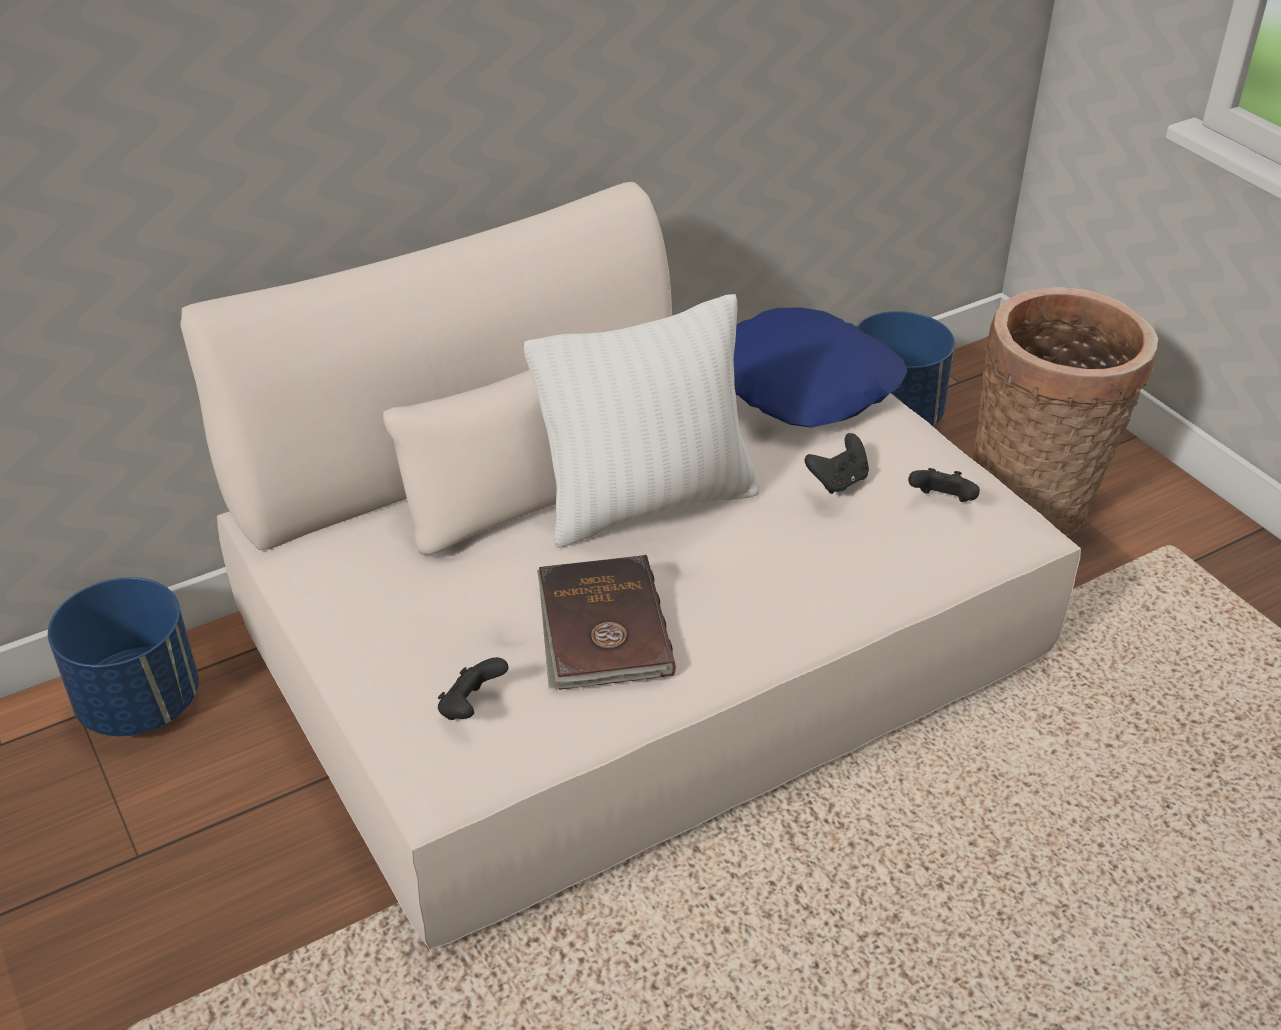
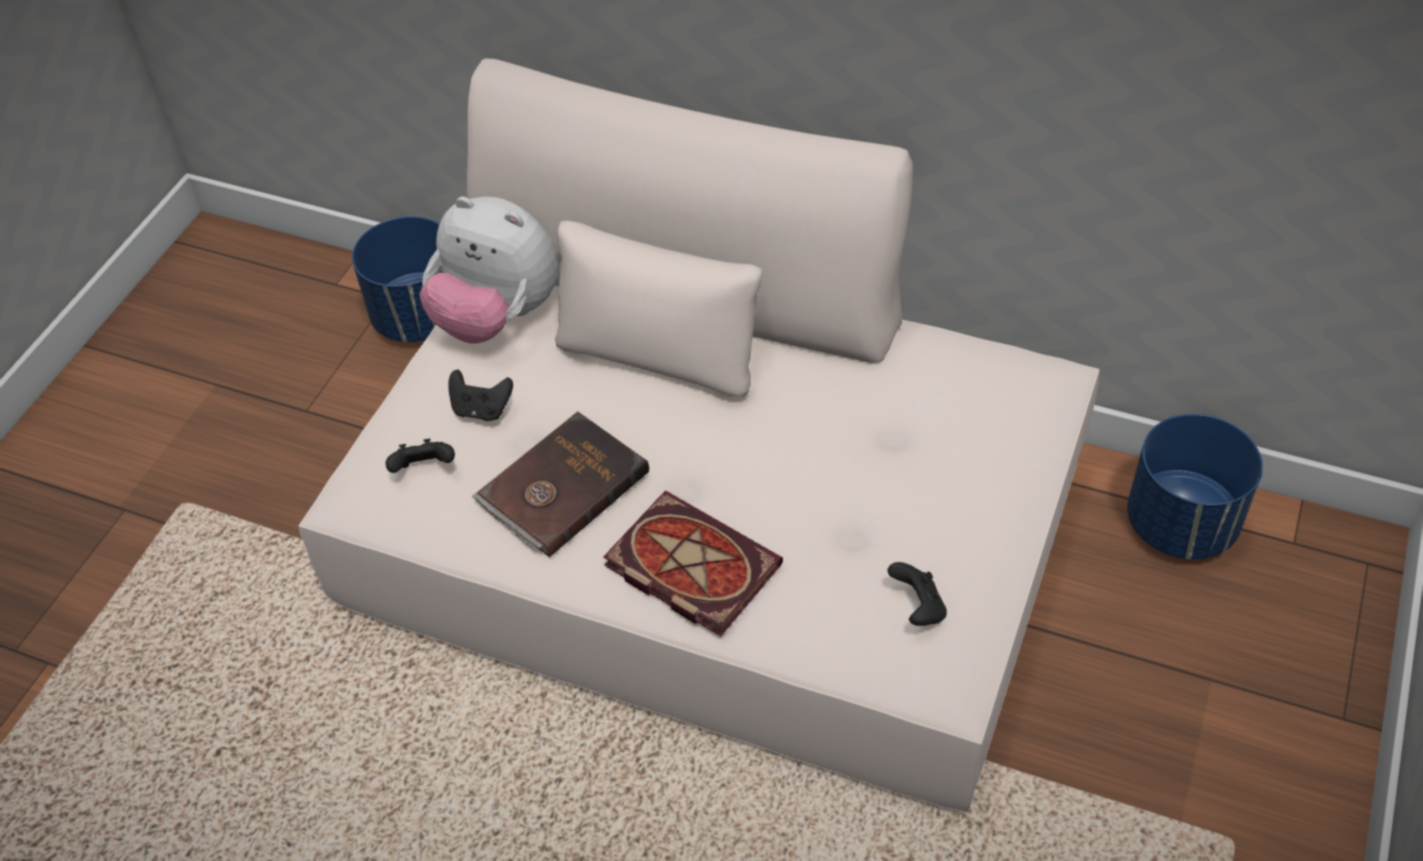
camera: 55 degrees right, 10 degrees up
(343, 569) = (497, 317): none -> plush toy
(647, 503) = (727, 425): white pillow -> none
(774, 598) = (687, 566): none -> book
(802, 384) = (986, 426): blue pillow -> none
(838, 481) = (877, 524): black game controller -> black game controller (482, 409)
(1035, 505) = (1173, 701): basket -> none

